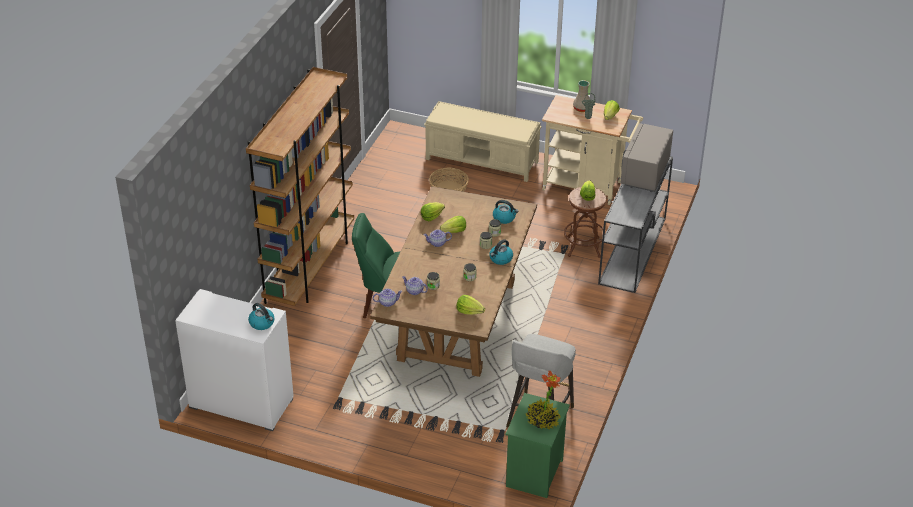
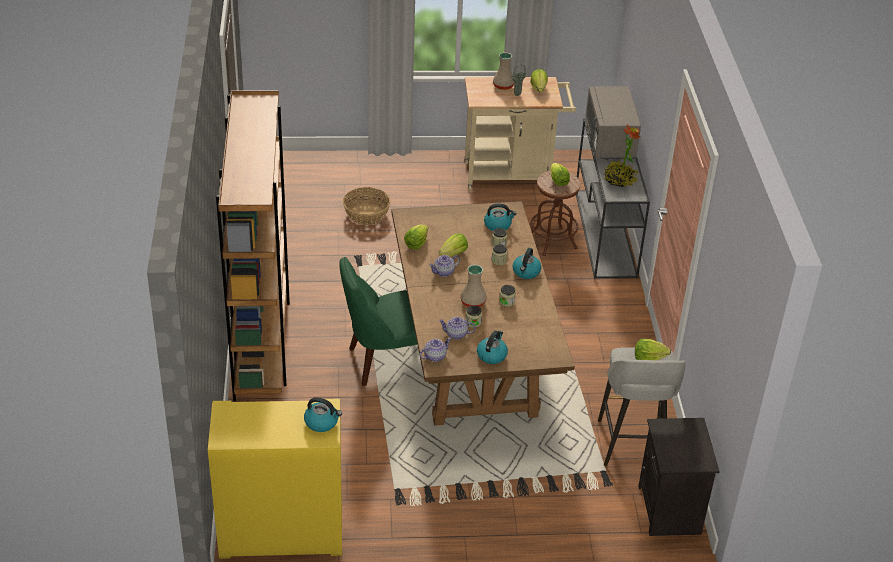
camera: 25 degrees left, 0 degrees up
(240, 403) = (280, 533): white cabinet -> yellow cabinet
(430, 313) = (492, 355): none -> kettle
(443, 271) = (472, 302): none -> beige vase
(469, 311) = (534, 341): lettuce -> lettuce (649, 358)
(482, 160) = (383, 173): beige bench -> none
(535, 474) = (670, 510): green nightstand -> black nightstand
(542, 420) = (688, 444): potted plant -> potted plant (619, 180)

